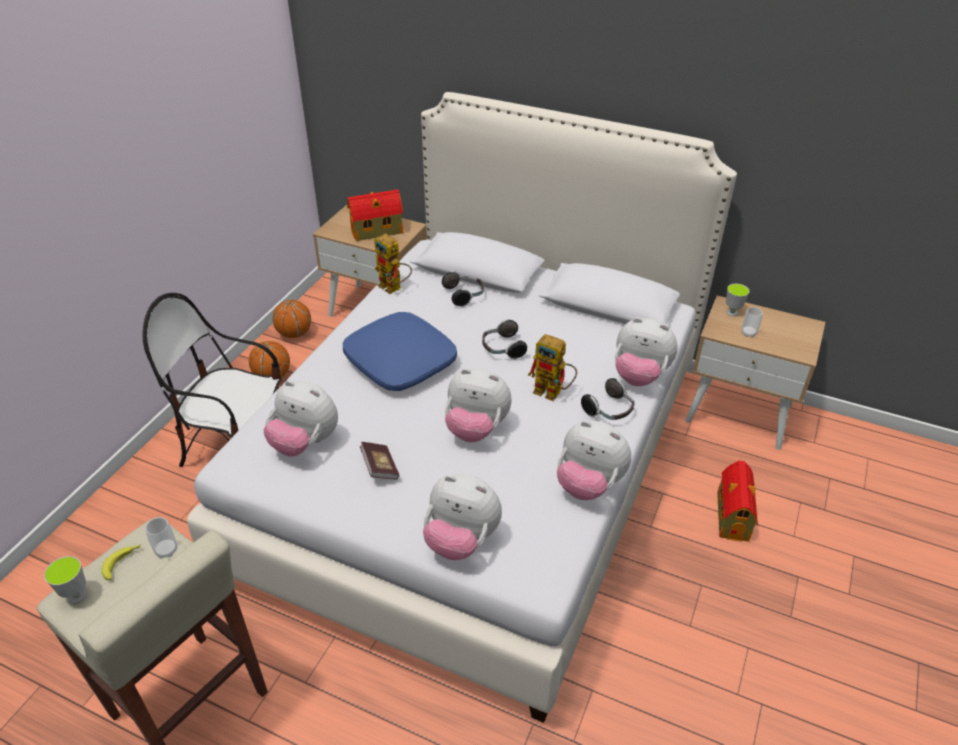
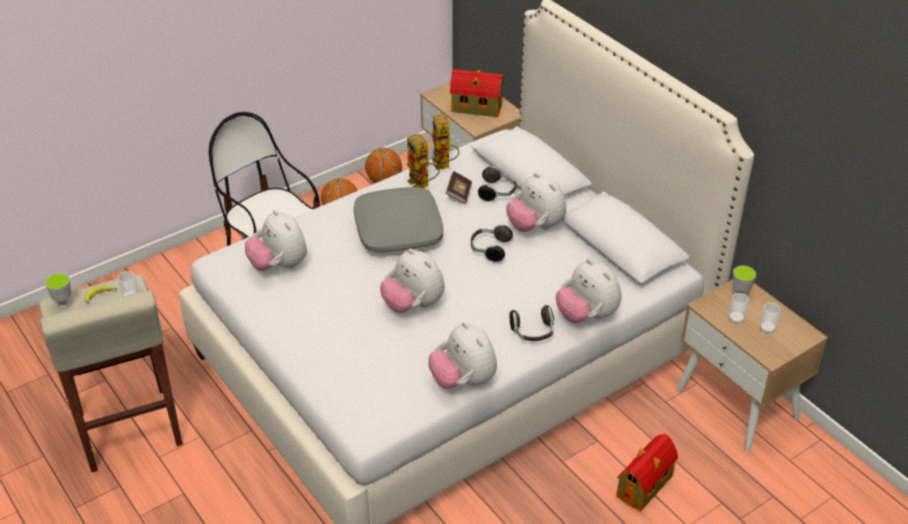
camera: 30 degrees right, 0 degrees up
(380, 467) = (318, 304): book -> book (459, 193)
(401, 361) = (399, 229): blue pillow -> grey pillow
(461, 540) = (334, 378): plush toy -> plush toy (535, 226)
(553, 392) = (499, 300): toy robot -> toy robot (422, 185)
(778, 332) = (767, 329): none -> cup

